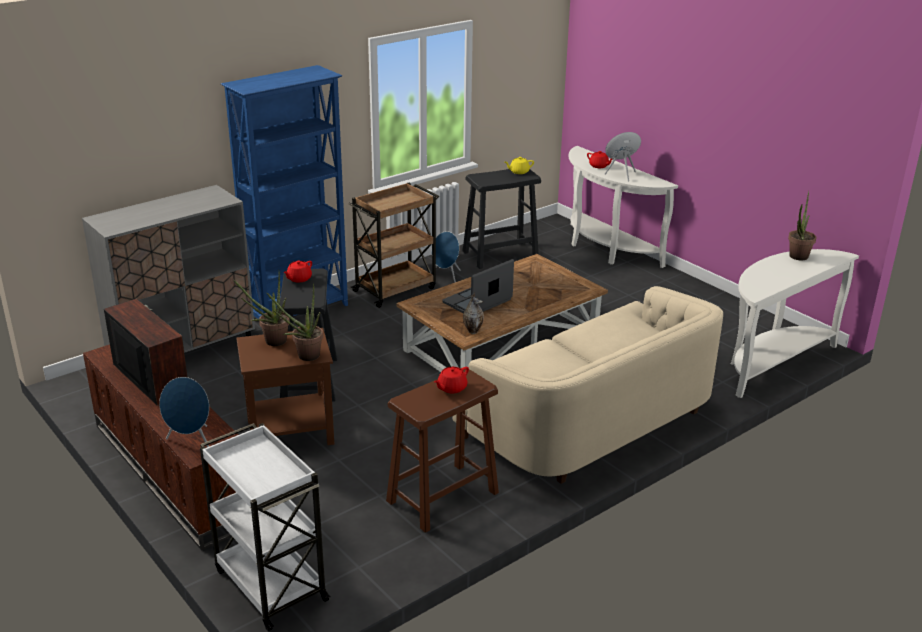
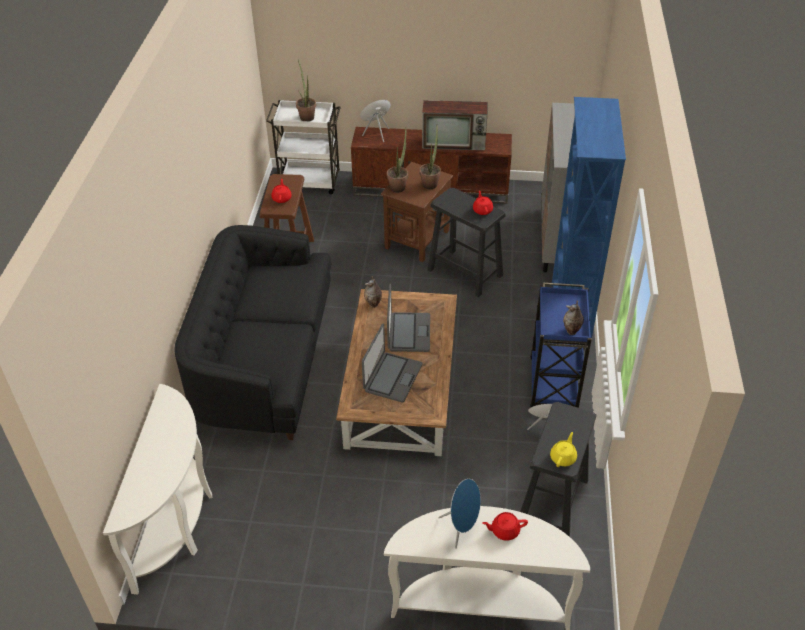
camera: 135 degrees right, 15 degrees up
(395, 289) = (553, 386): brown cart -> blue cart
(406, 195) = (571, 331): none -> vase
(533, 287) = (392, 377): none -> laptop
(589, 421) = (265, 359): beige sofa -> black sofa
(797, 258) = (160, 480): potted plant -> potted plant (306, 116)

